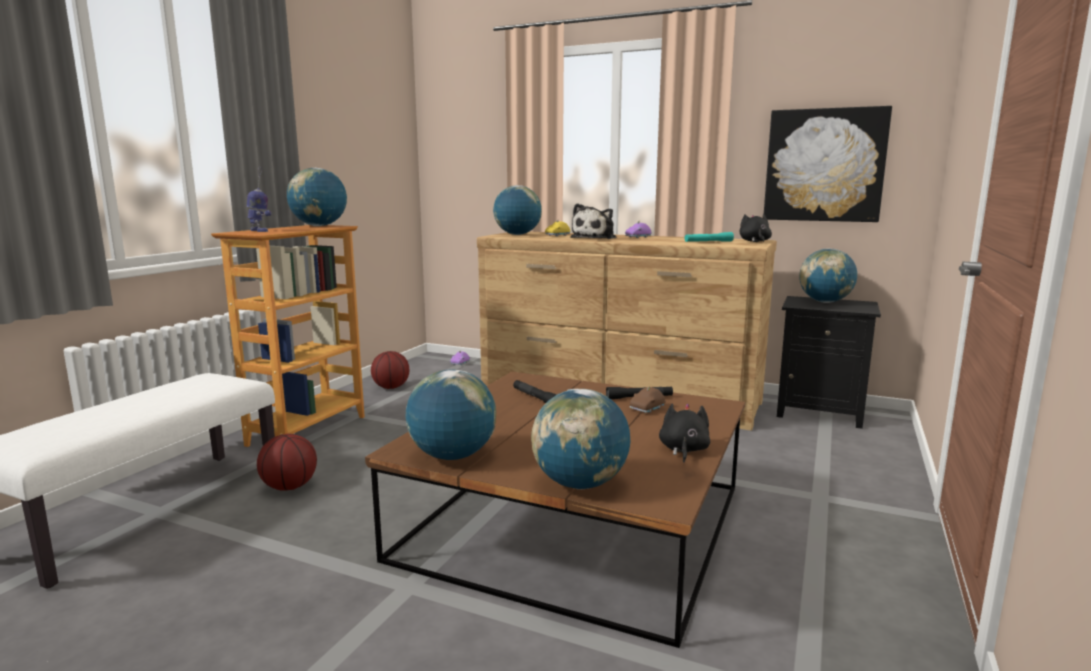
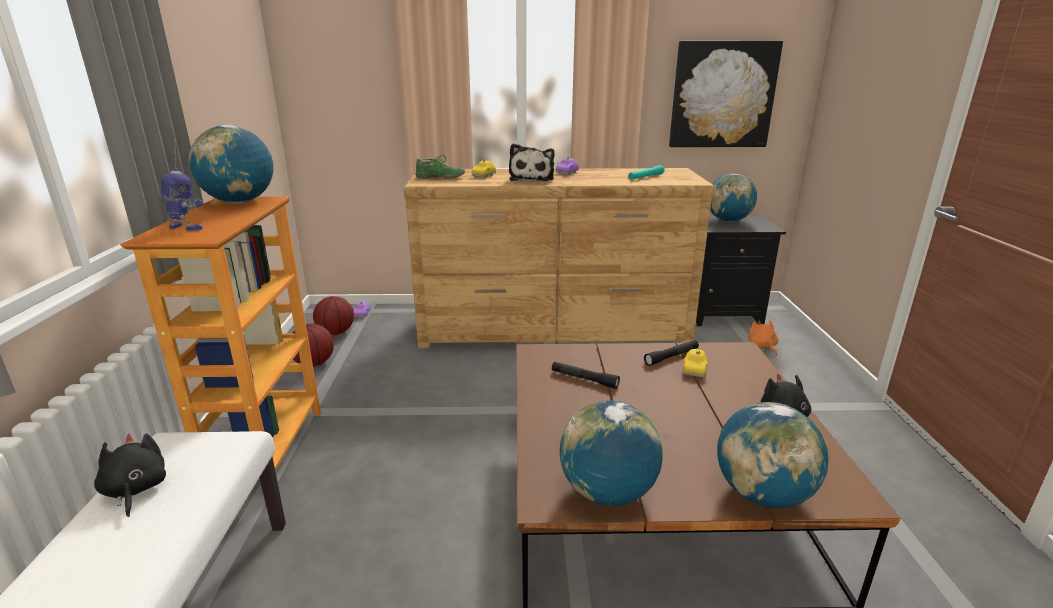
camera: 25 degrees left, 10 degrees up
(289, 487) = (323, 544): basketball -> basketball (336, 332)
(517, 234) = (440, 178): globe -> green shoe
(647, 408) = (695, 370): brown toy car -> yellow toy car
(754, 241) = (680, 173): black plush toy -> black plush toy (135, 490)
(836, 444) = (762, 346): none -> orange plush toy

